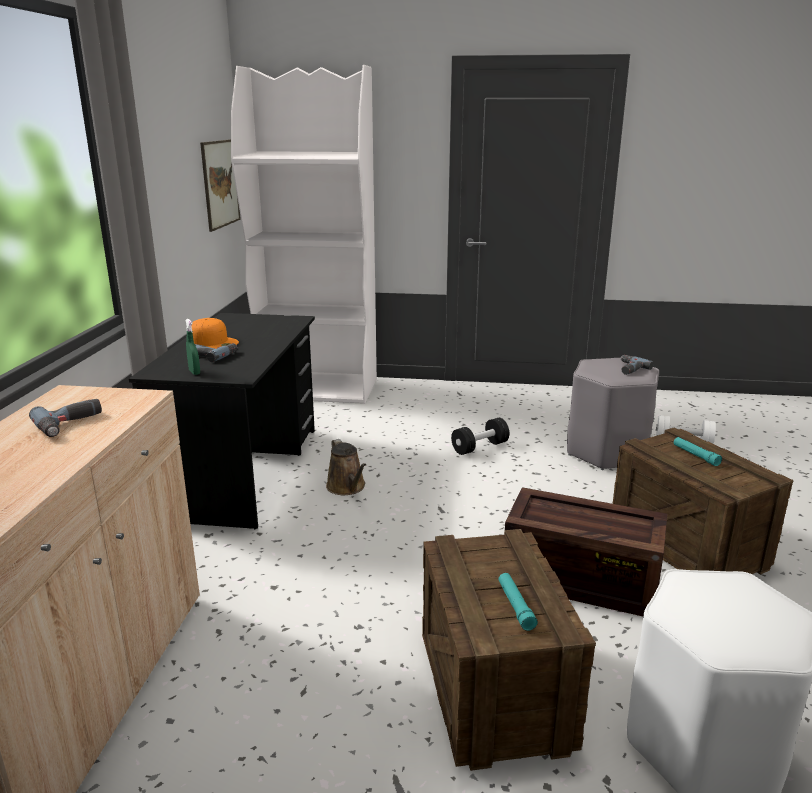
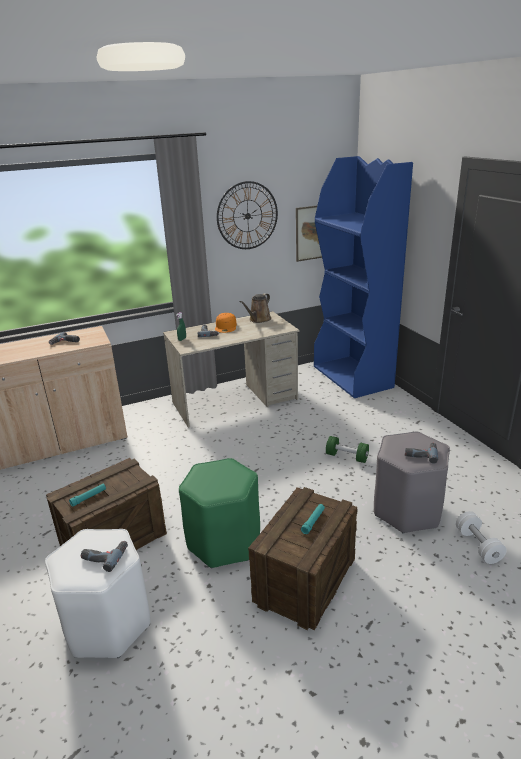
camera: 60 degrees right, 5 degrees up
(163, 151) = (247, 216): none -> wall clock
(244, 471) = (235, 401): black desk -> beige desk
(317, 388) = (353, 377): white bookcase -> blue bookcase
(347, 487) = (249, 434): brown watering can -> brown watering can (258, 320)
(480, 447) = (347, 457): black dumbbell -> green dumbbell
(577, 580) = (223, 541): crate -> green stool
(737, 598) = (105, 556): none -> power drill

